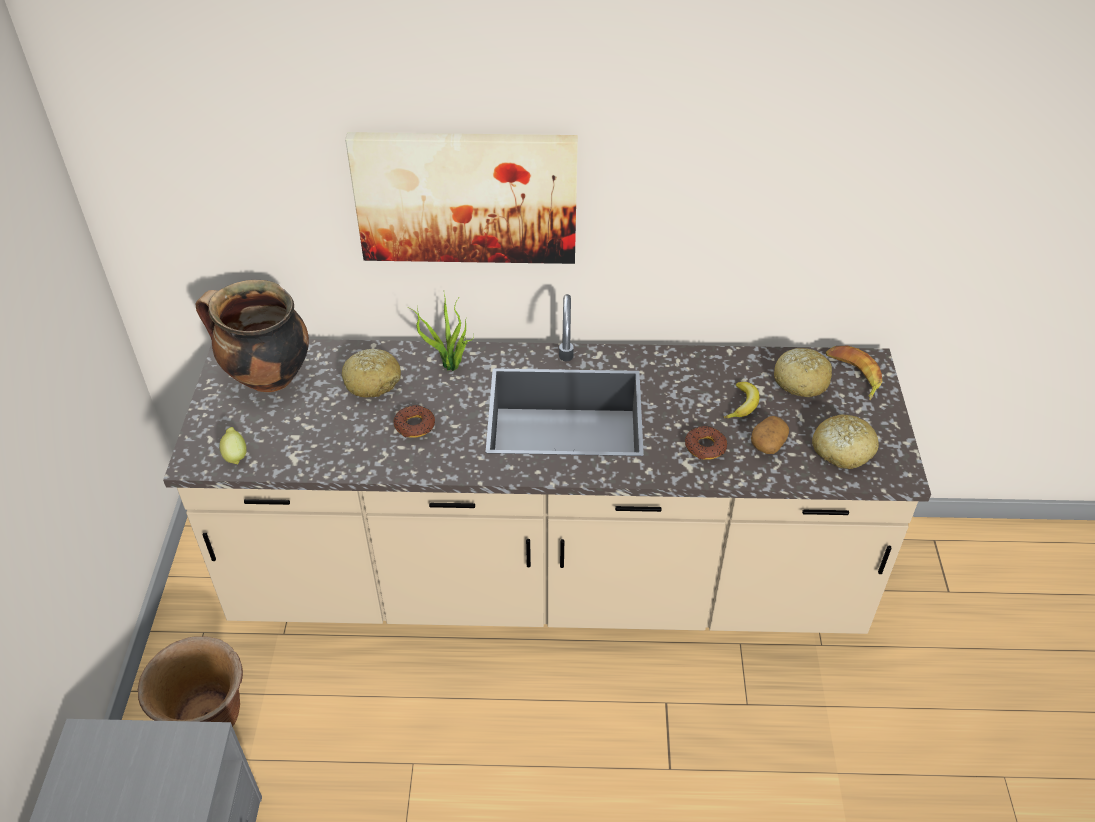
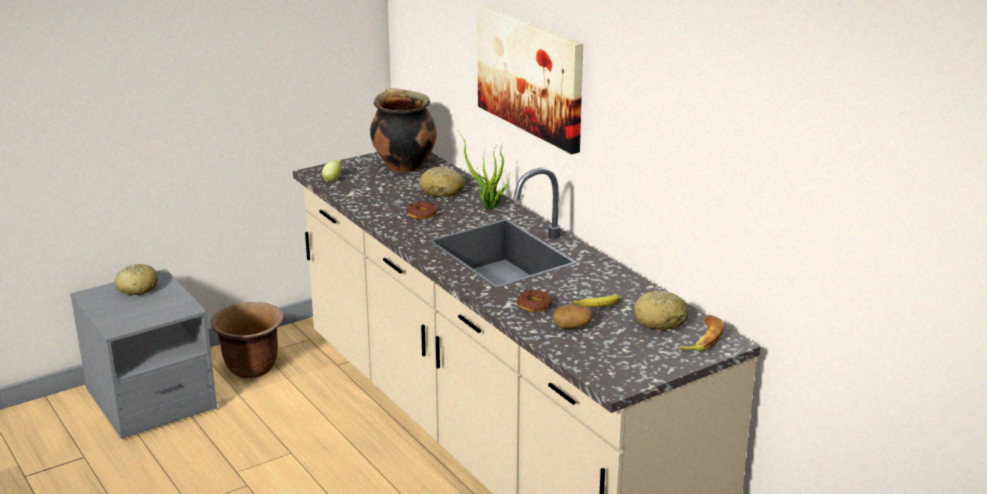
camera: 55 degrees right, 20 degrees down
(842, 450) = (607, 355): bread -> bread (137, 287)

